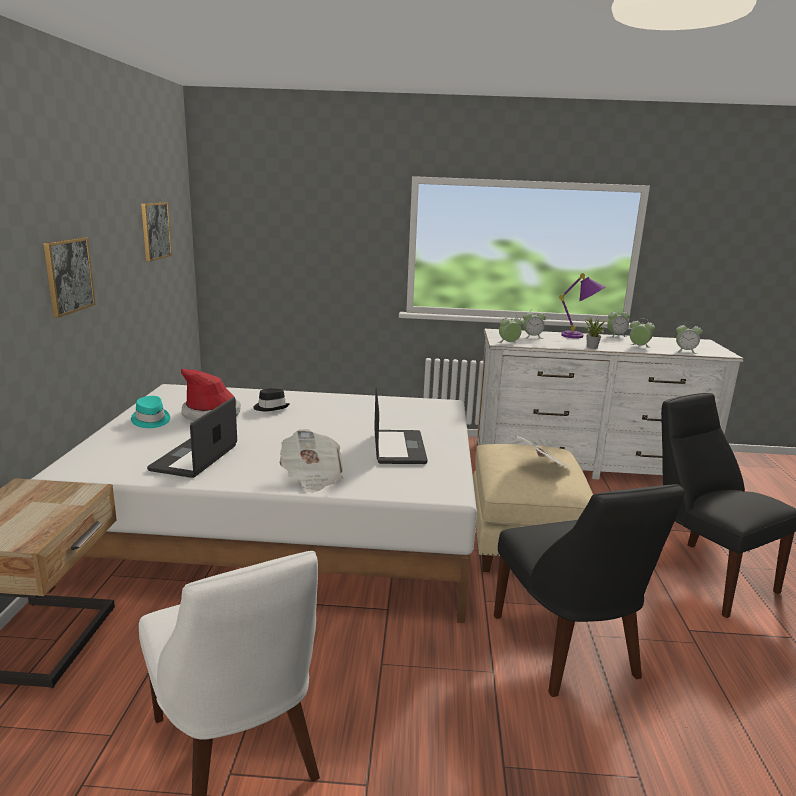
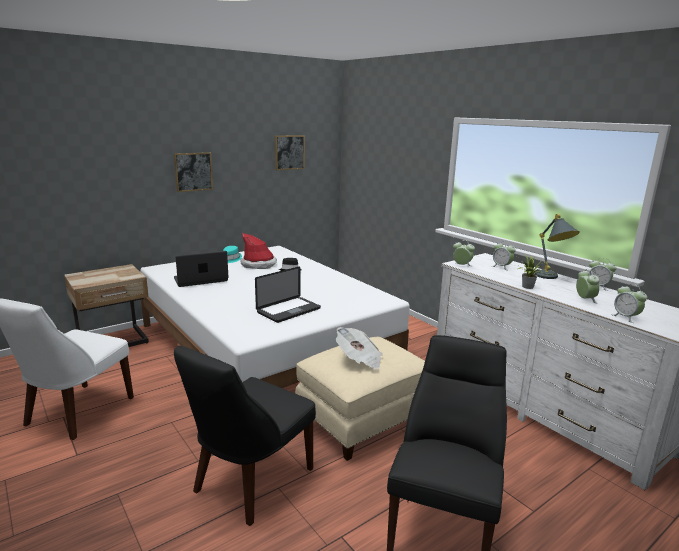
camera: 50 degrees right, 0 degrees up
(312, 477) = (216, 305): newspaper -> none
(580, 337) = (551, 278): purple table lamp -> grey table lamp

